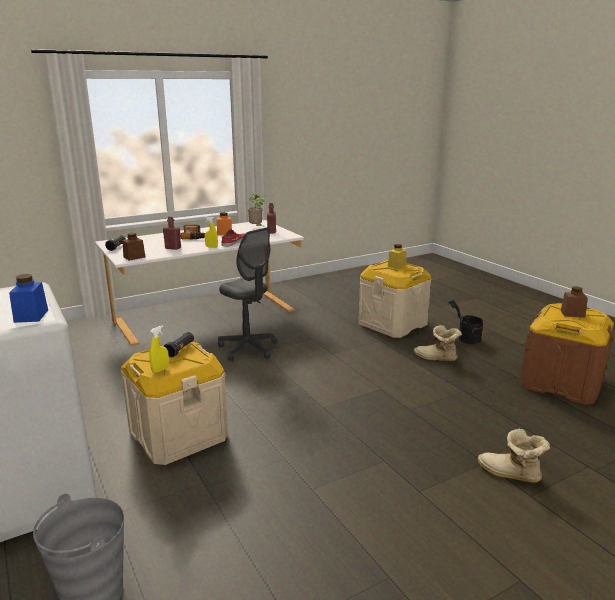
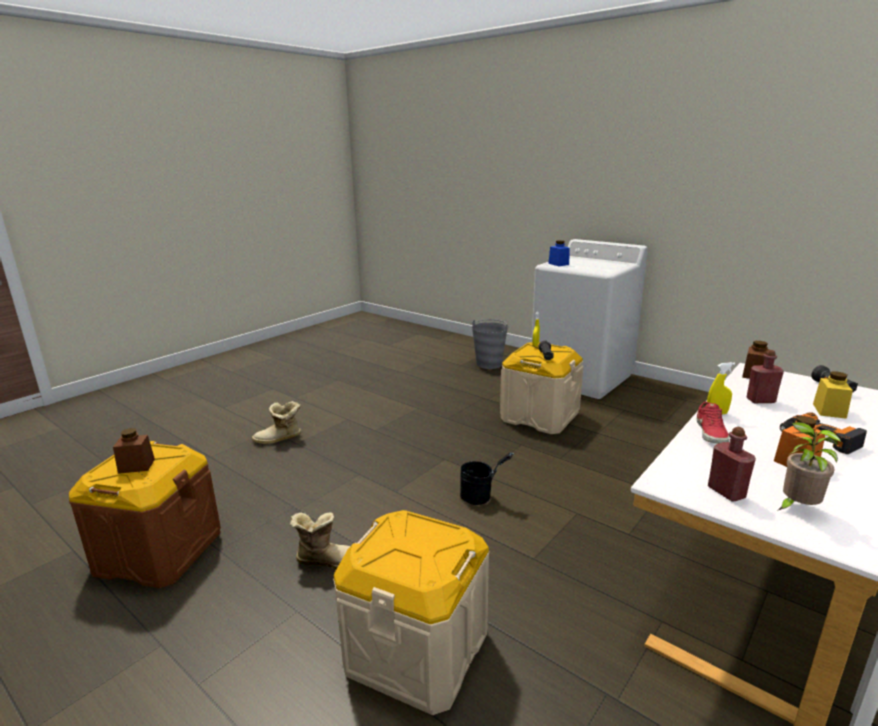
camera: 160 degrees right, 0 degrees up
(248, 349) = (598, 514): grey office chair -> none
(397, 266) = (413, 555): yellow jar -> yellow jar (829, 411)
(465, 339) = (268, 633): black bucket -> black bucket (481, 497)
(510, 475) = (279, 439): boot -> boot turned 150 degrees clockwise

